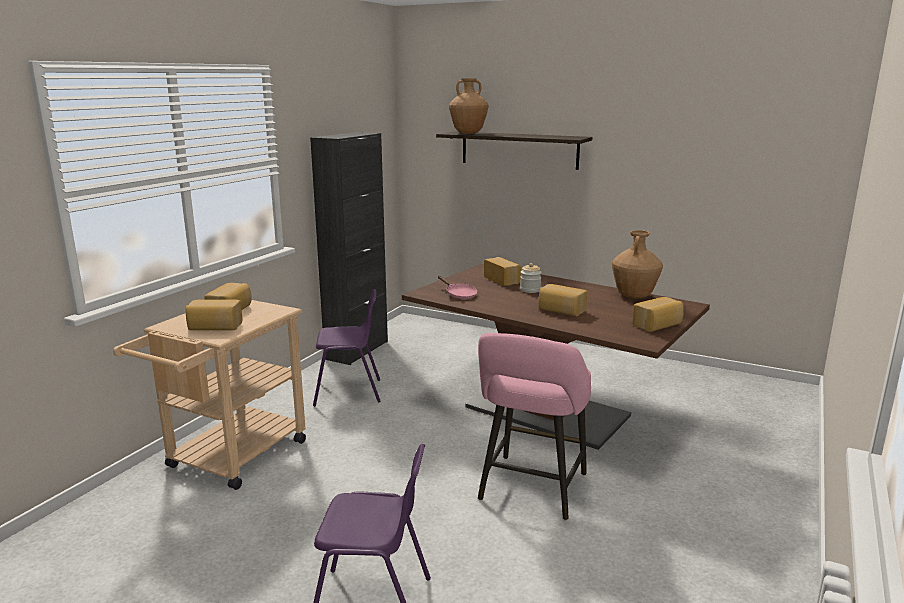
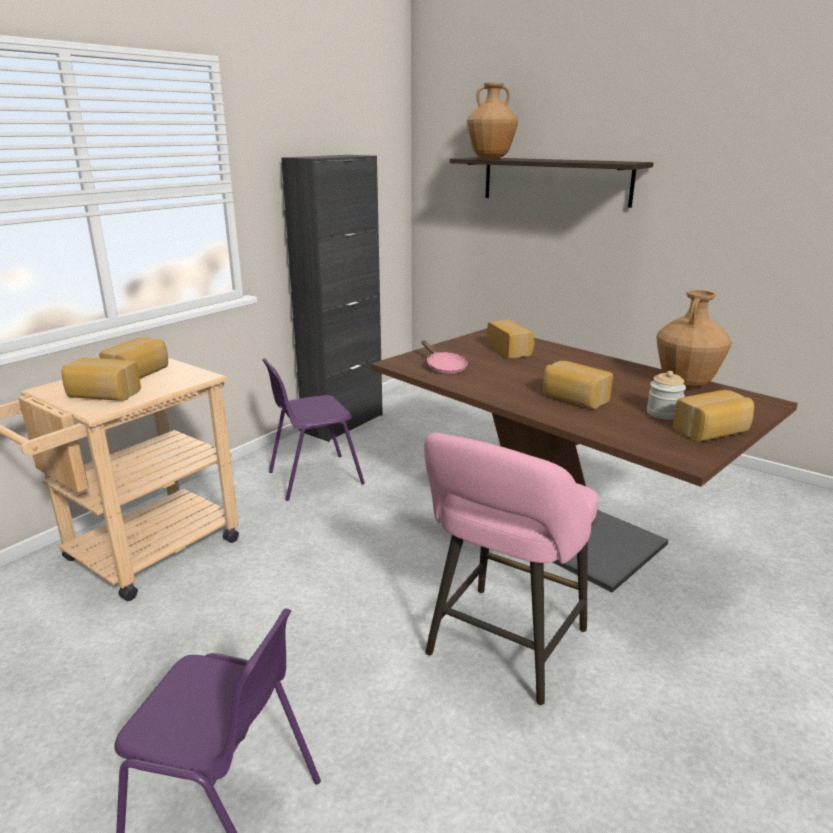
camera: 10 degrees right, 5 degrees up
(349, 392) = (314, 477): purple chair -> purple chair turned 150 degrees clockwise
(530, 290) = (541, 366): jar -> jar (663, 413)

